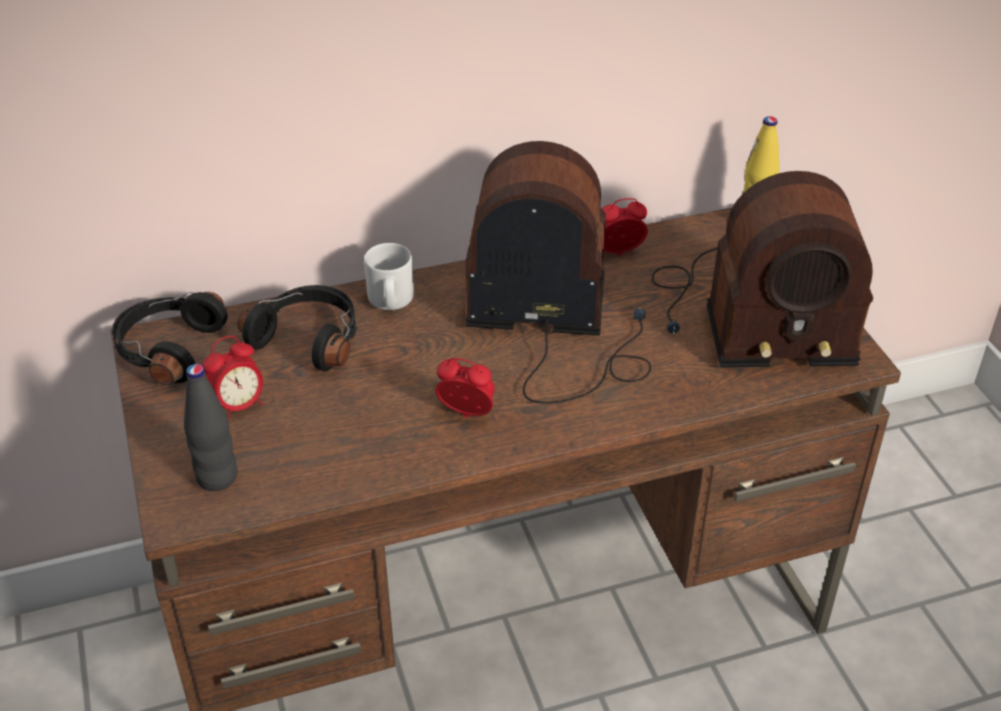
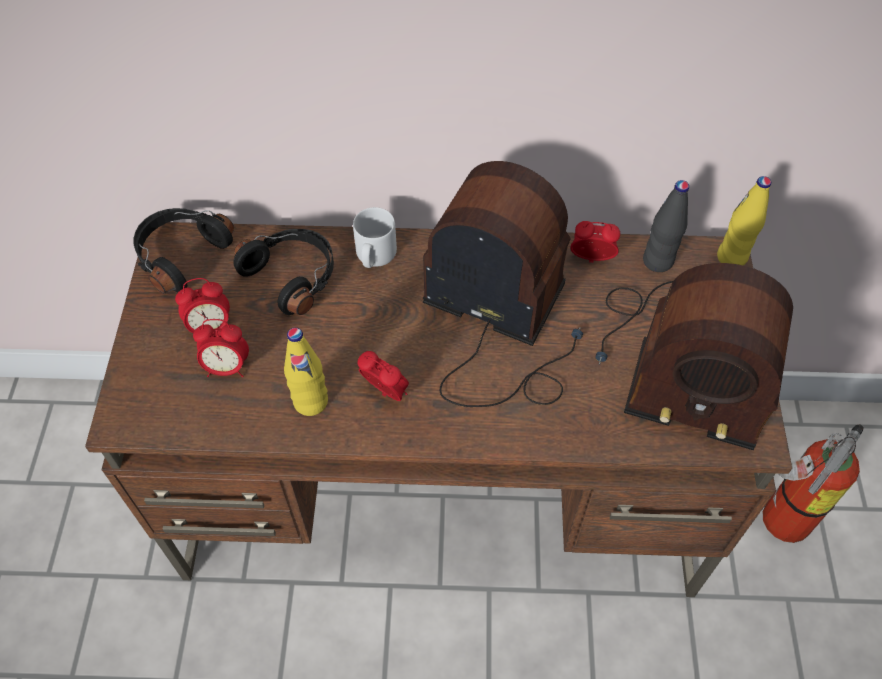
camera: 20 degrees right, 15 degrees up
(217, 478) = (165, 393): black bottle -> black bottle (658, 261)
(277, 436) = (227, 367): none -> alarm clock
(389, 443) = (311, 402): none -> yellow bottle
(876, 532) = (779, 520): none -> fire extinguisher

